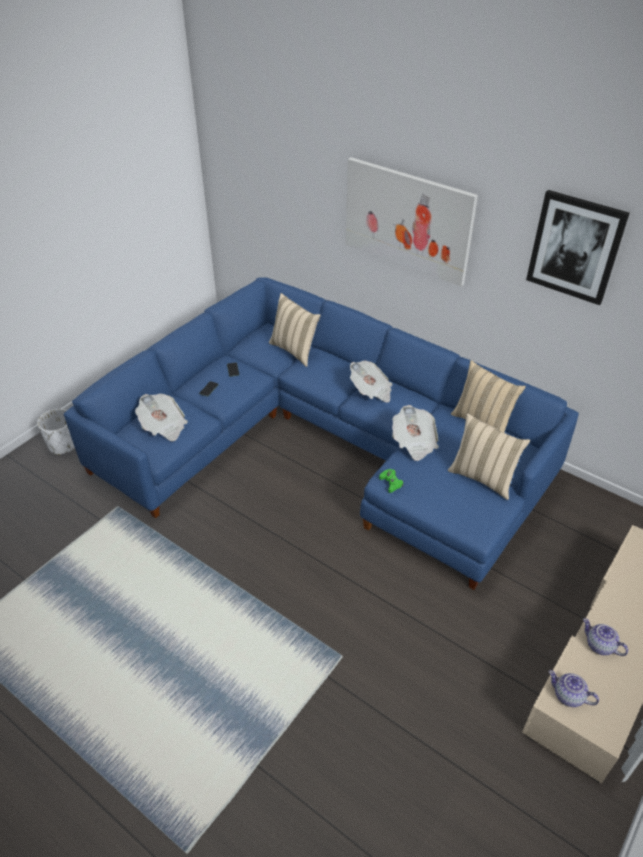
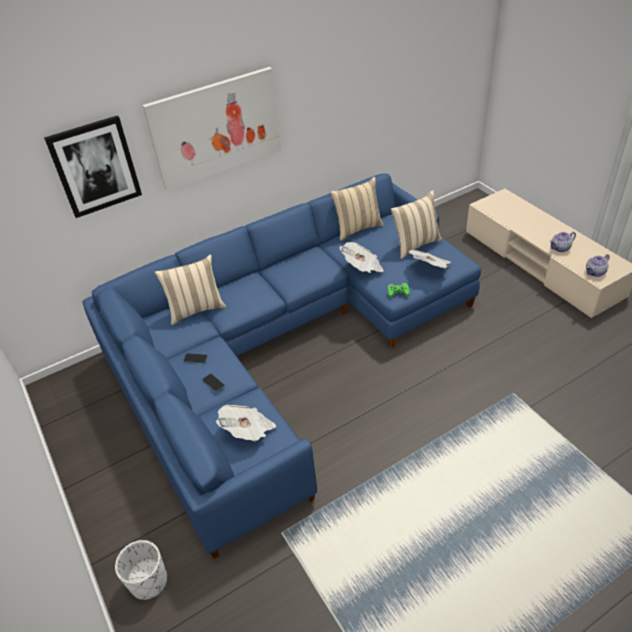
camera: 65 degrees left, 0 degrees up
(371, 391) = (286, 275): newspaper -> newspaper (430, 268)
(575, 247) = (348, 62): picture -> picture (95, 167)

